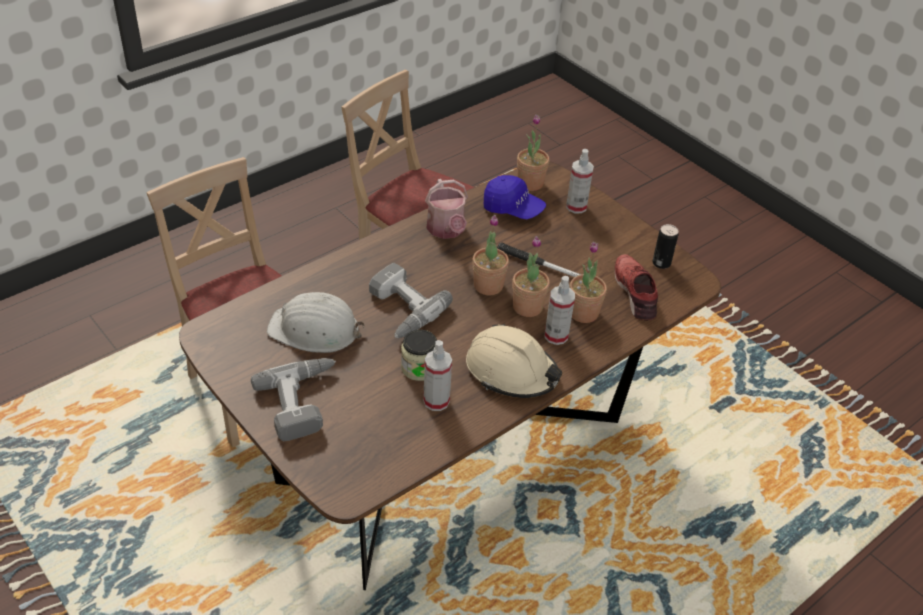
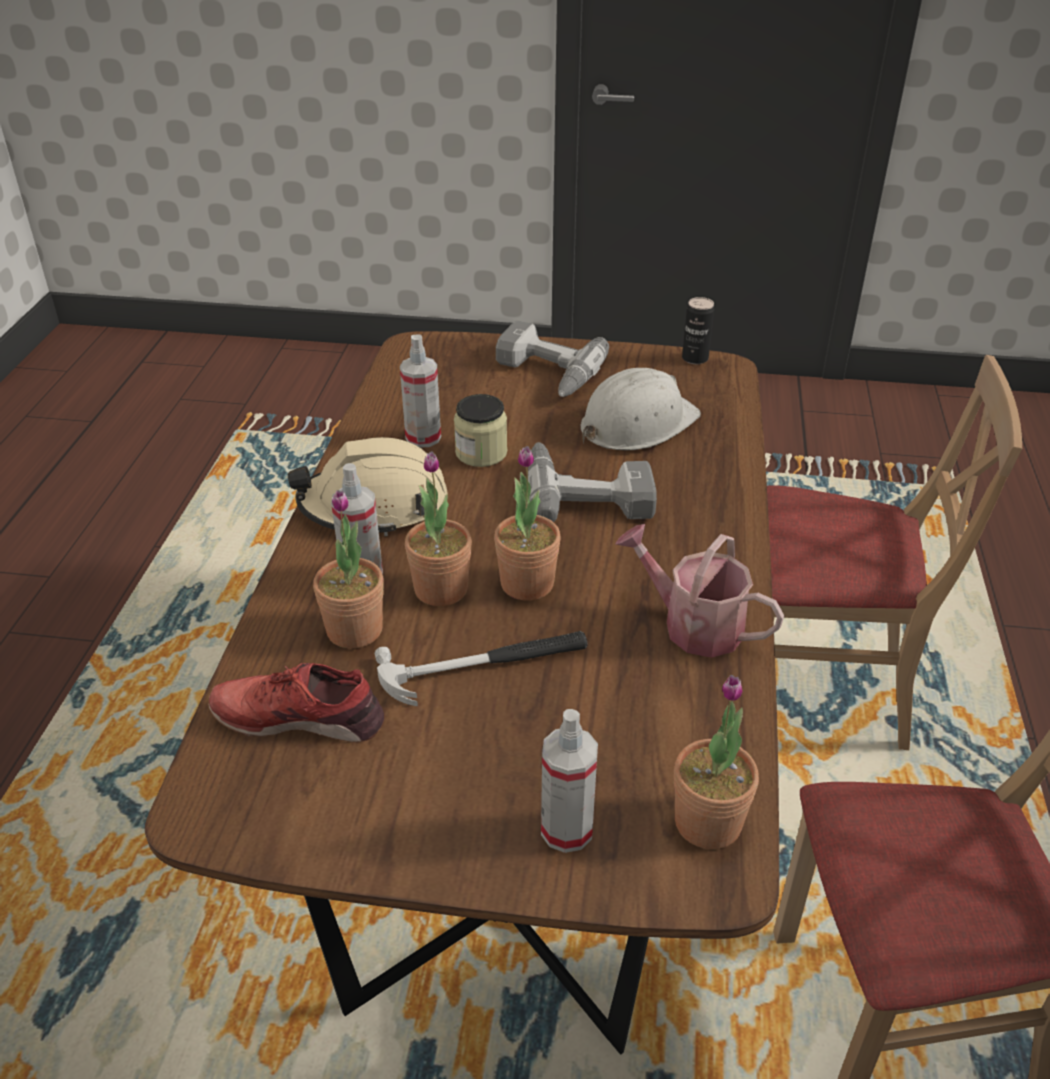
camera: 140 degrees right, 5 degrees down
(513, 209) = (660, 738): blue cap -> none
(635, 292) = (300, 716): red shoe -> red shoe turned 150 degrees clockwise
(661, 263) = (297, 810): can -> can (695, 358)

